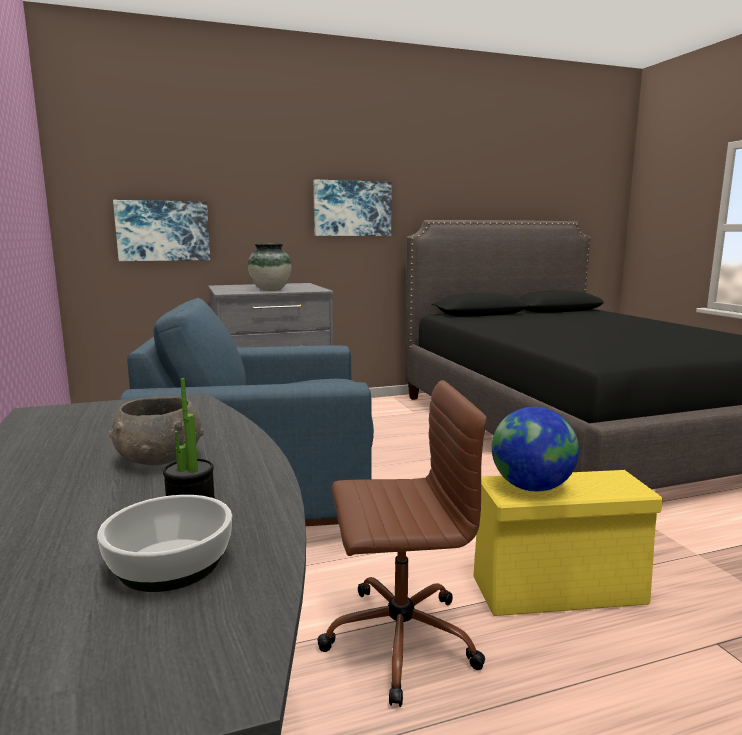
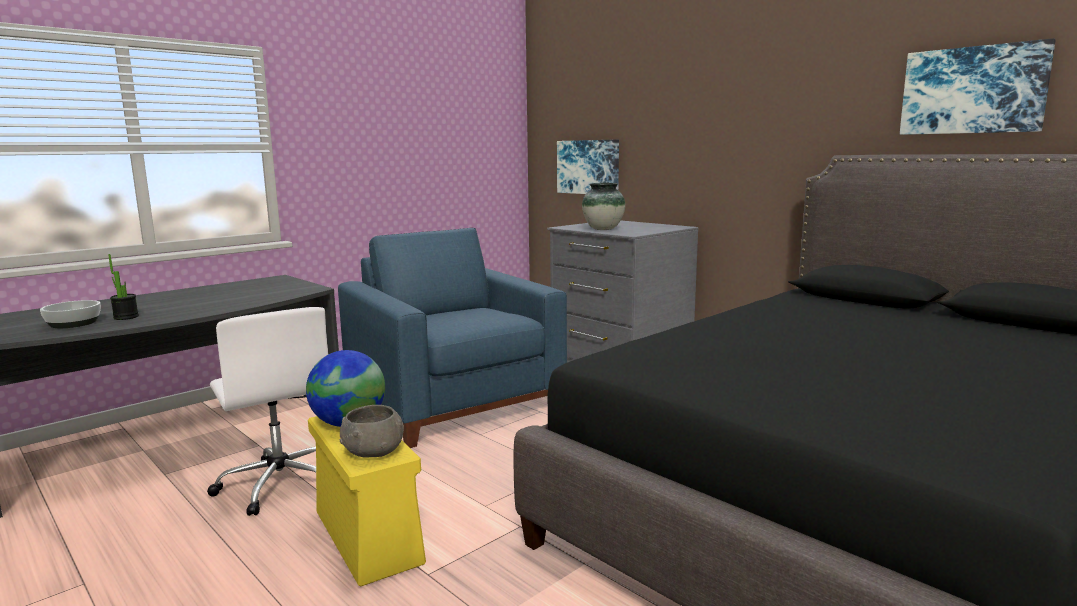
camera: 65 degrees right, 0 degrees up
(158, 459) = (199, 303): grey bowl -> grey bowl (373, 451)
(352, 208) = (754, 141): picture -> picture (973, 90)
(397, 639) = (280, 483): brown office chair -> white office chair

